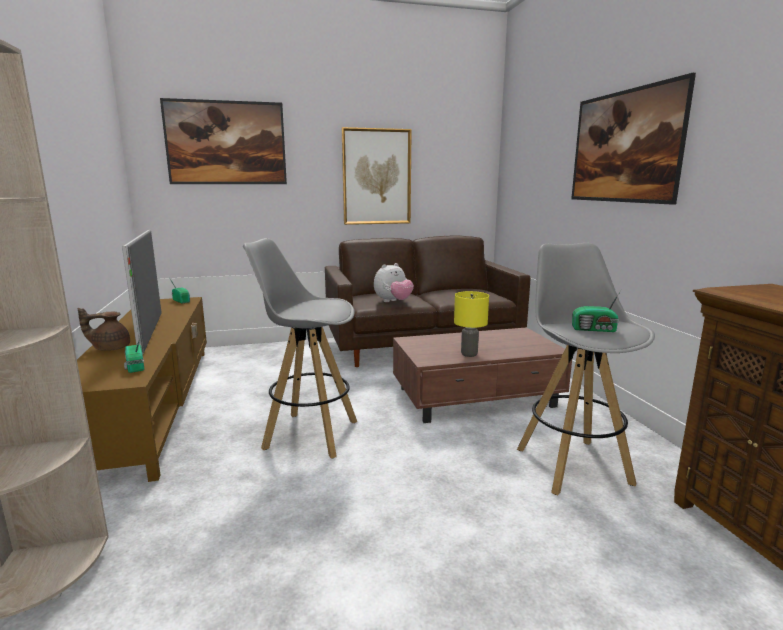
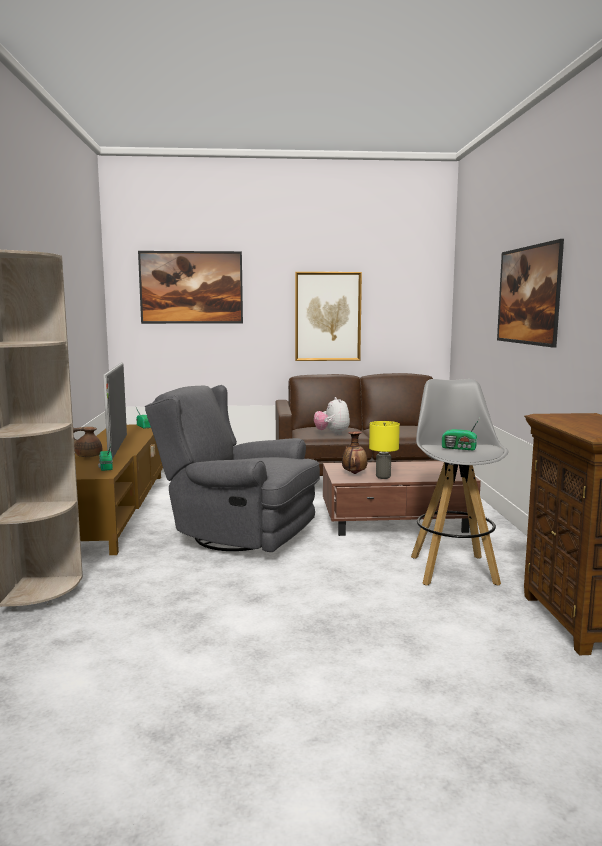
camera: 10 degrees right, 5 degrees down
(309, 434) = (238, 536): grey stool -> grey armchair
(393, 302) = (332, 433): plush toy -> plush toy turned 105 degrees clockwise
(434, 351) = (354, 473): none -> vase

